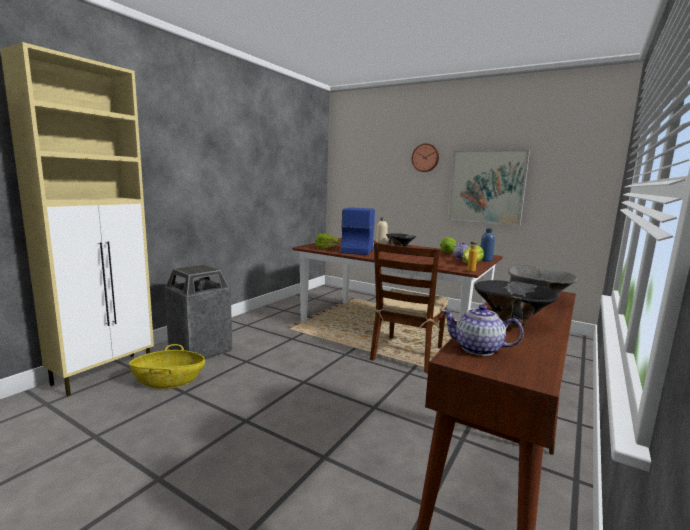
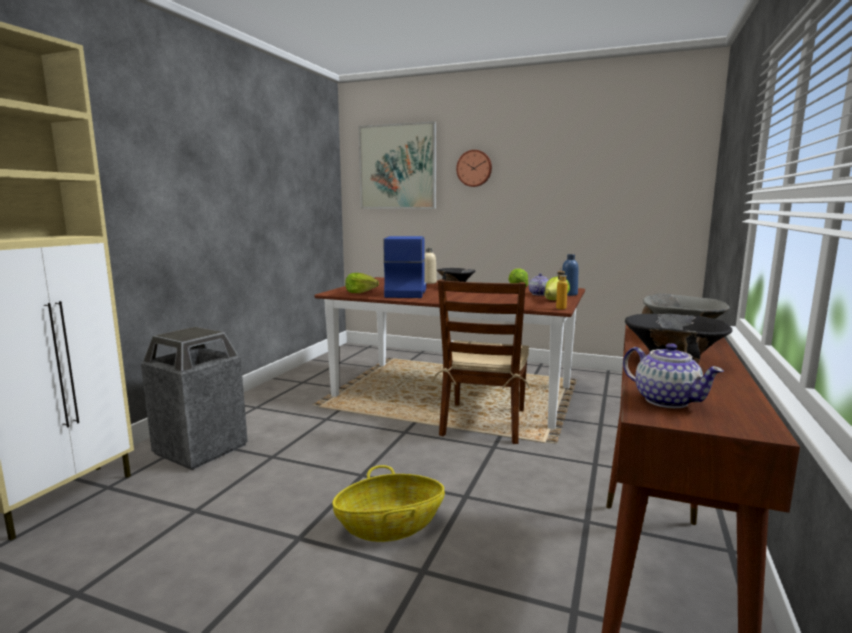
camera: 10 degrees left, 0 degrees up
(169, 381) = (167, 497): basket -> basket (390, 526)
(478, 349) = (666, 400): teapot -> teapot turned 135 degrees counterclockwise
(486, 186) = (554, 202): picture -> picture (397, 167)

